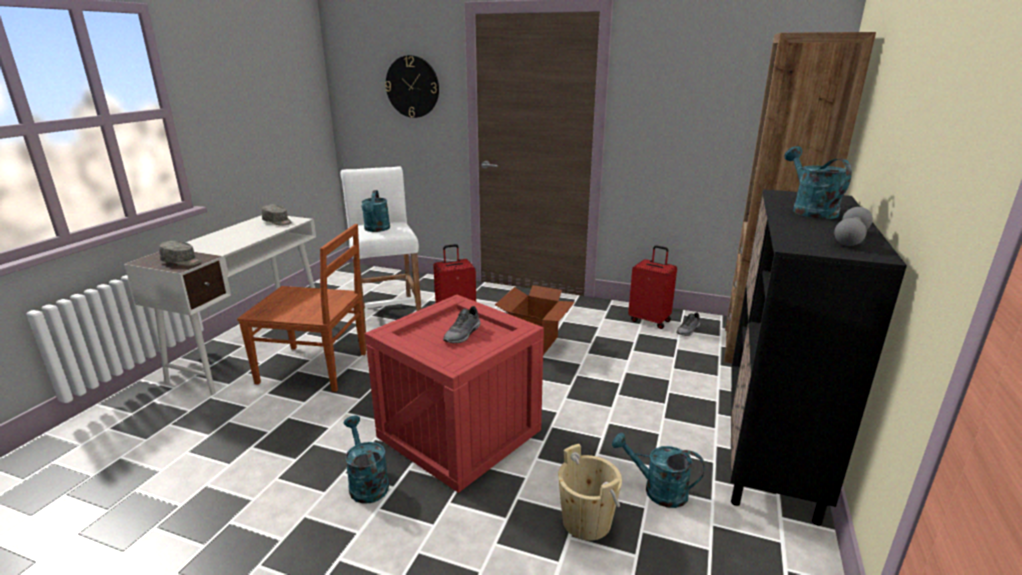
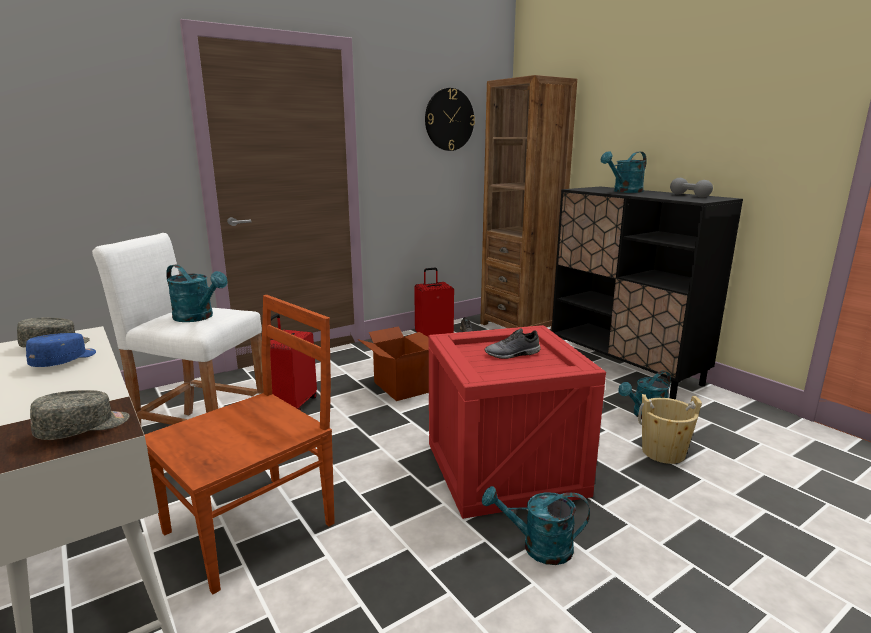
camera: 55 degrees left, 5 degrees down
(257, 231) = (65, 361): none -> blue cap
(412, 87) = (104, 128): wall clock -> wall clock (449, 119)
(463, 334) = (512, 354): grey shoe -> grey shoe turned 105 degrees clockwise
(809, 210) = (624, 191): turquoise watering can -> turquoise watering can turned 60 degrees counterclockwise

